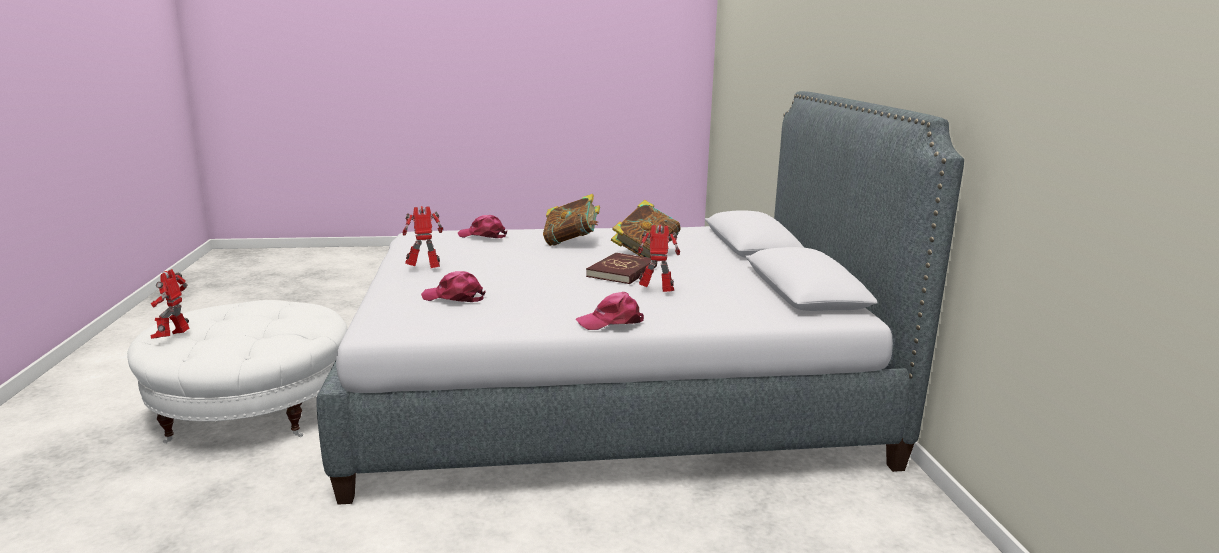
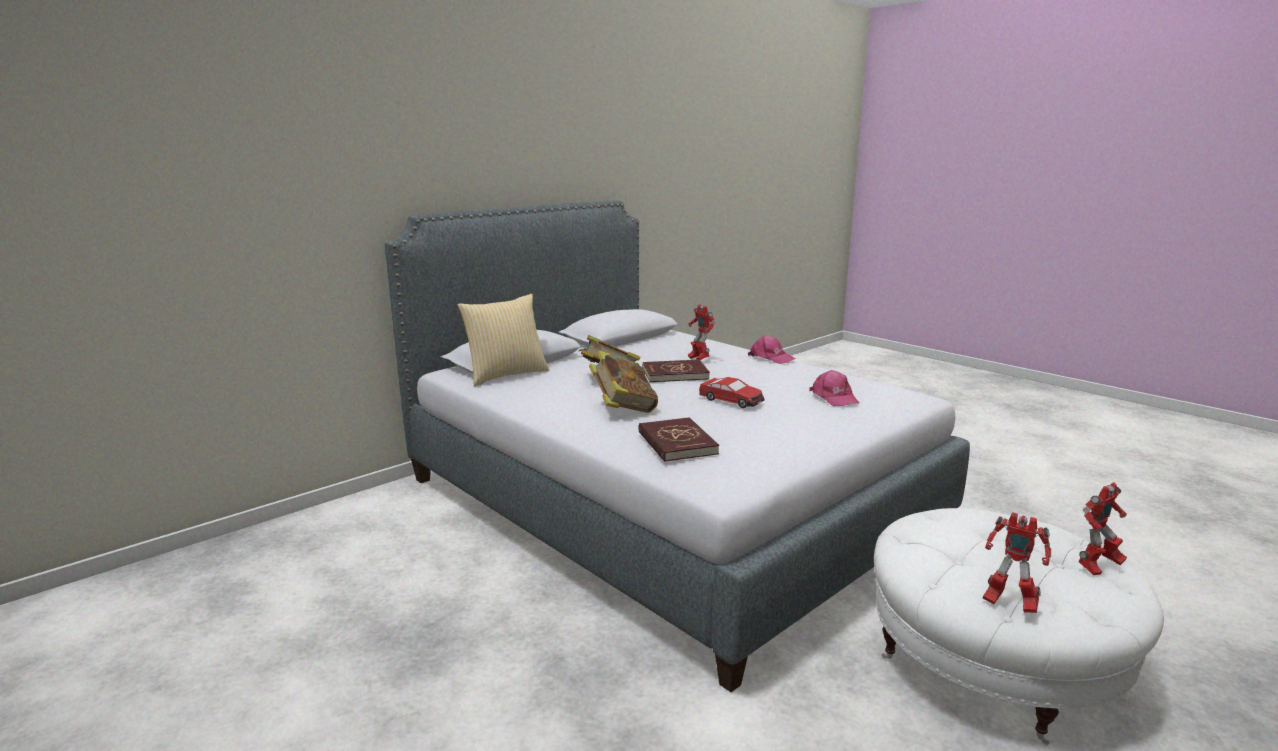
camera: 125 degrees left, 0 degrees up
(424, 270) = (813, 428): toy robot -> toy robot (1008, 604)
(483, 235) = (676, 443): pink cap -> red book
(523, 267) = (731, 400): none -> toy car
(711, 236) = (506, 375): none -> pillow

